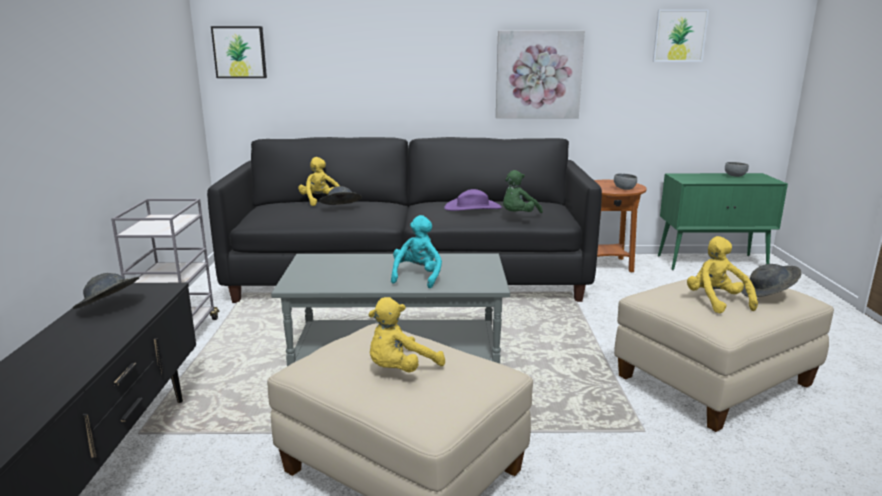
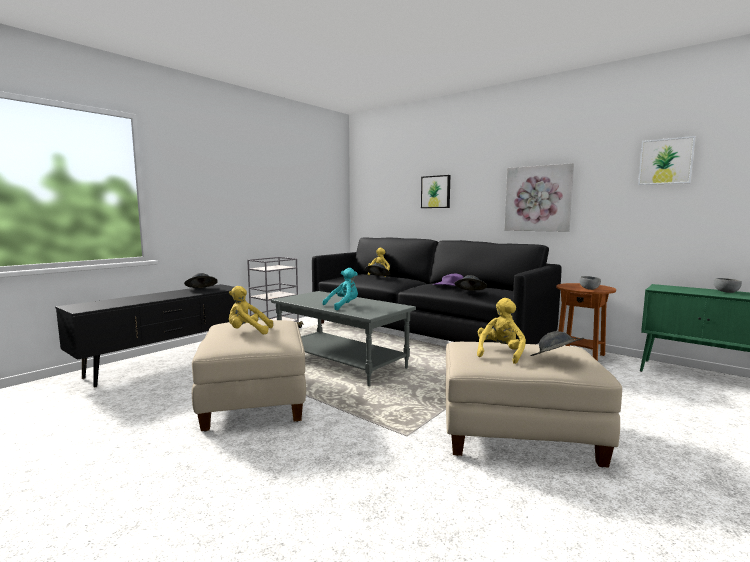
camera: 40 degrees right, 10 degrees down
(240, 52) = (367, 190): picture -> picture (436, 192)
(518, 216) = (470, 292): green plush toy -> grey hat

